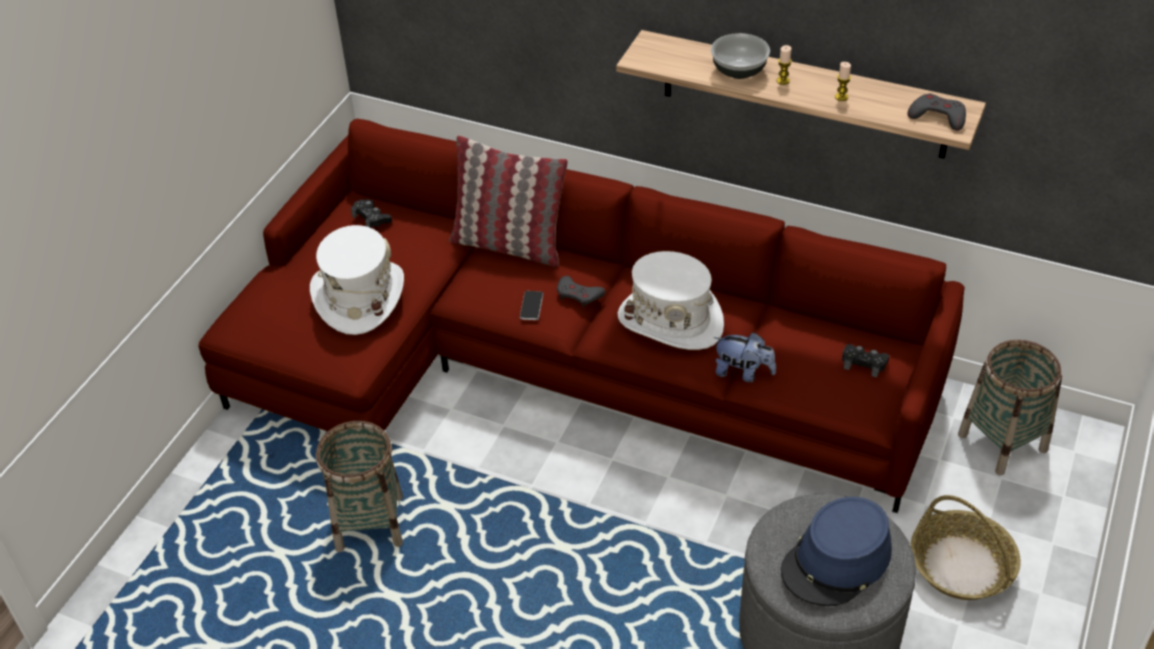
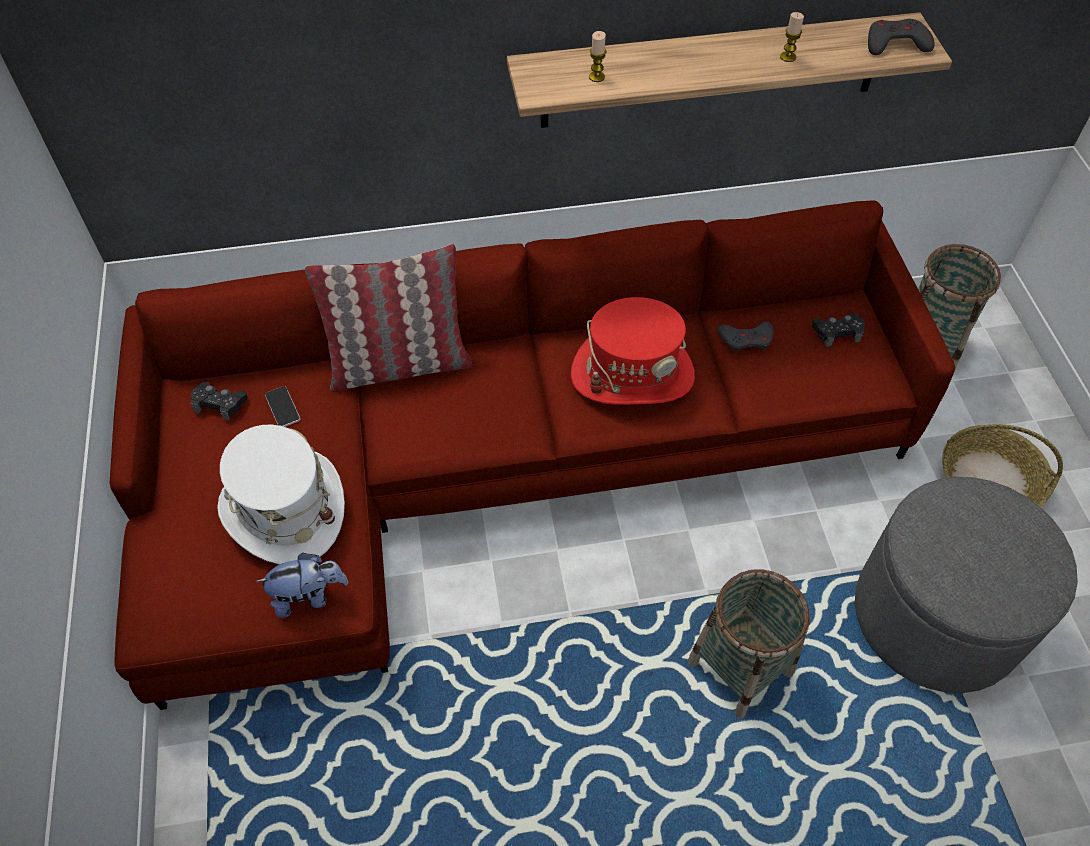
camera: 35 degrees left, 10 degrees up
(370, 523) = (437, 753): basket -> basket (740, 668)
(531, 306) = (480, 424): phone -> phone (282, 407)
(579, 295) = (519, 388): grey game controller -> grey game controller (746, 340)
(670, 321) = (632, 374): white hat -> red hat
(738, 71) = (658, 66): bowl -> none
(743, 372) = (740, 395): plush toy -> plush toy (309, 596)
(783, 81) = (713, 60): candle -> candle (596, 77)
(837, 561) = (996, 554): blue hat -> none

